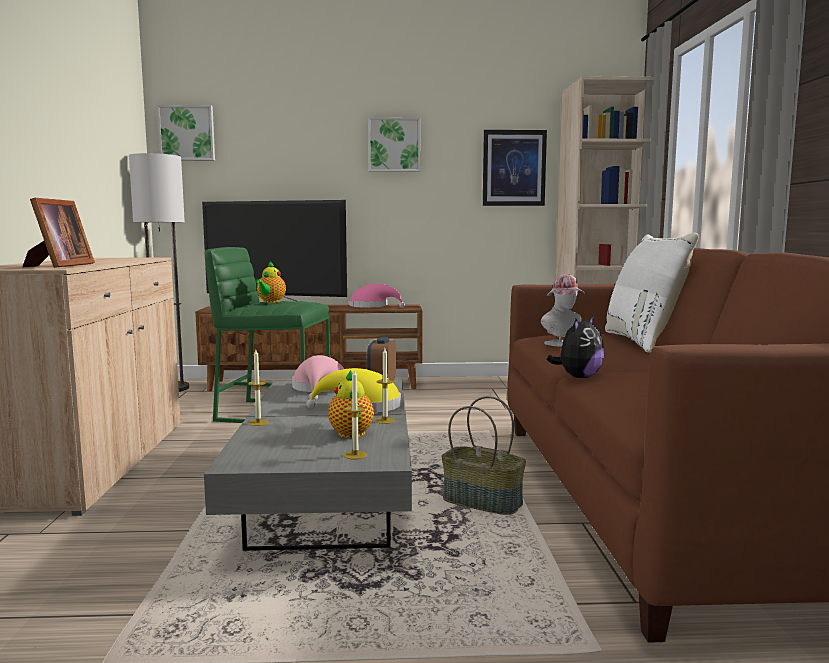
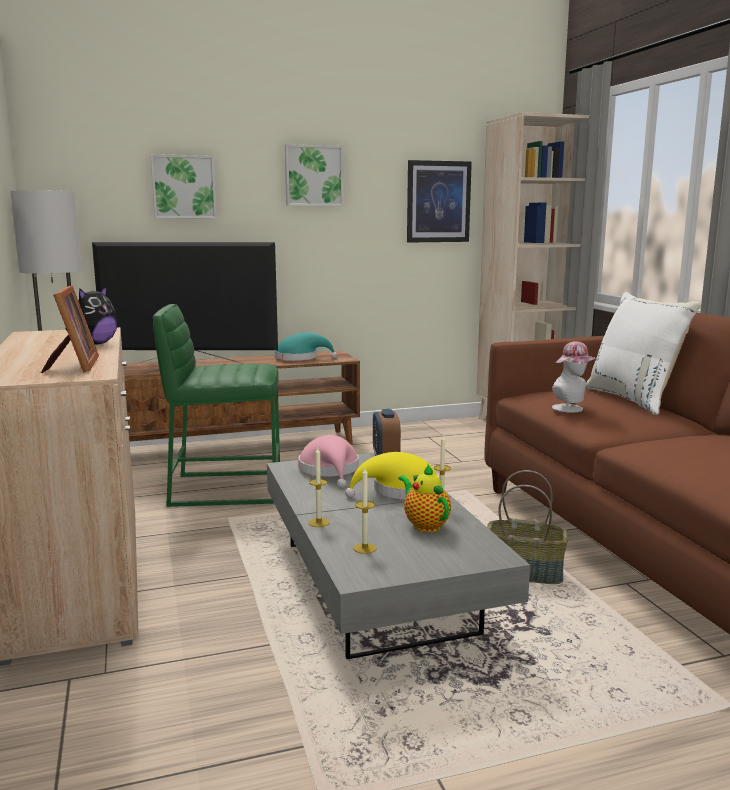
camera: 15 degrees left, 5 degrees up
(187, 133) = (69, 159): picture -> picture (183, 187)
(270, 302) = (221, 368): teapot -> none
(355, 455) = (460, 552): candle -> candle (365, 548)
(372, 307) = (300, 358): pink hat -> turquoise hat
(578, 377) = (624, 450): plush toy -> plush toy (95, 344)

